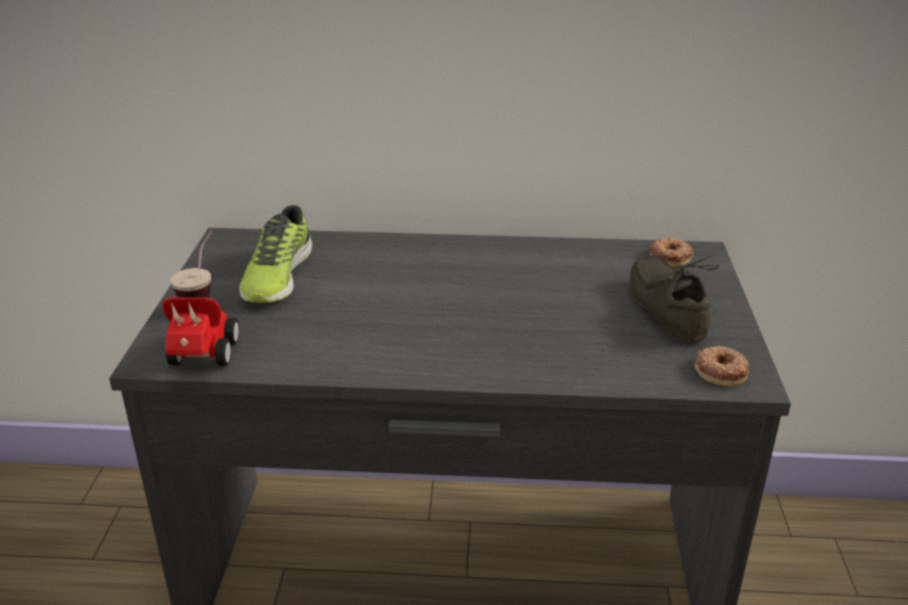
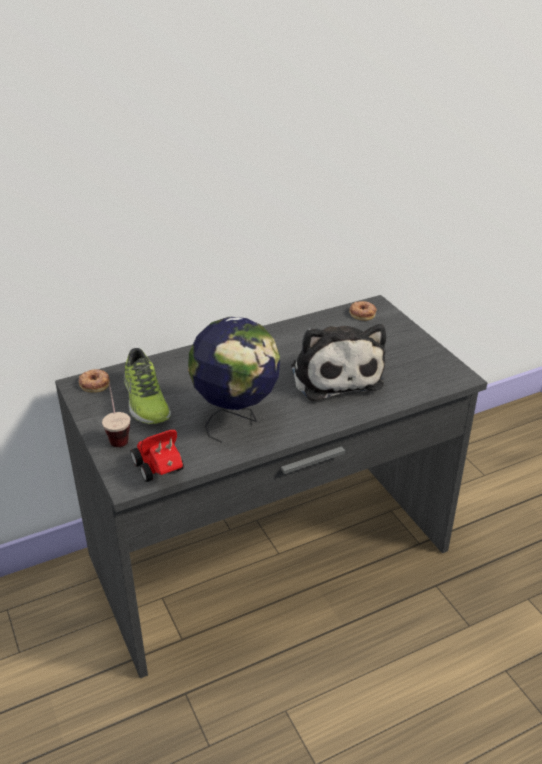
camera: 30 degrees left, 5 degrees up
(359, 331) = (236, 419): none -> globe
(551, 319) = (335, 374): none -> plush toy
(670, 308) = (390, 346): grey shoe -> none
(721, 371) = (443, 375): donut -> donut (94, 383)

